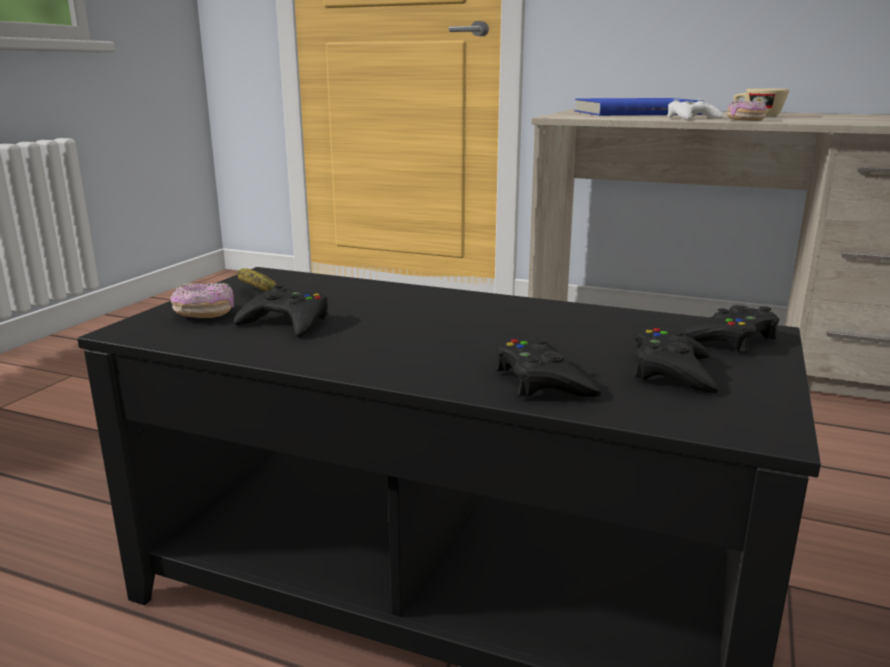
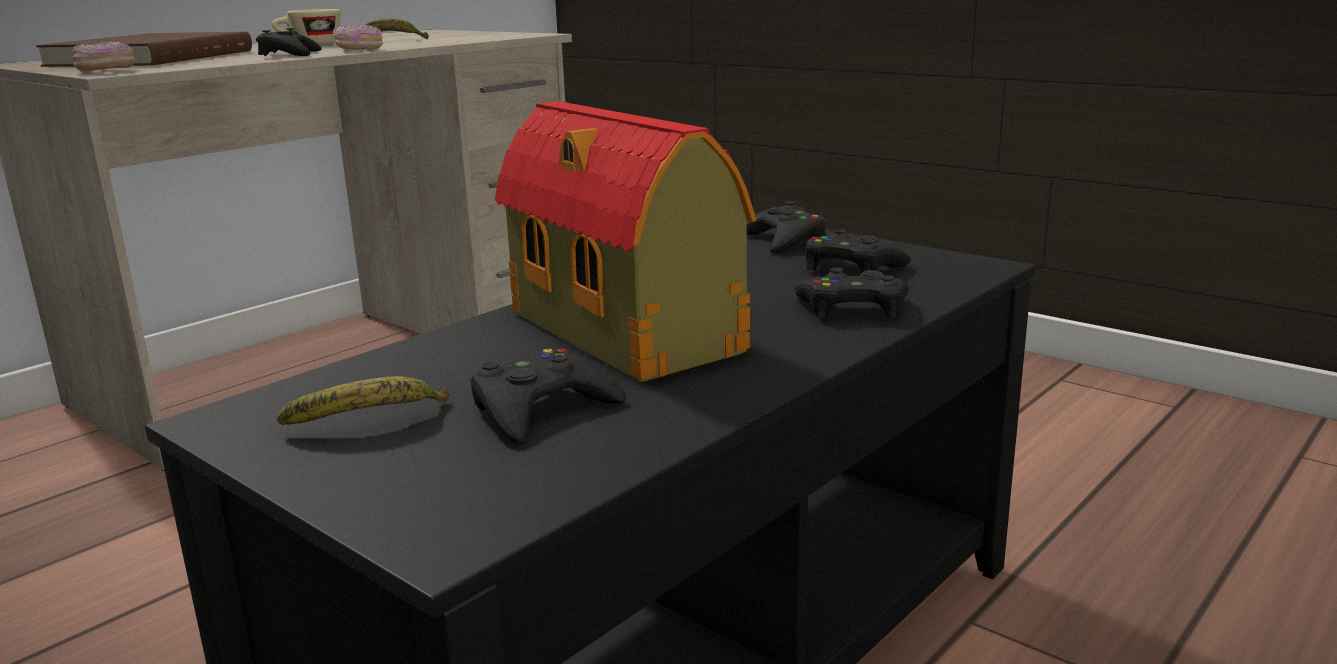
camera: 70 degrees left, 0 degrees up
(204, 314) = (425, 470): donut -> donut (107, 70)
(426, 322) = (626, 333): none -> toy house
(635, 112) = (149, 58): blue book -> brown book
(691, 118) = (289, 54): white game controller -> black game controller
(825, 118) = (393, 40): none -> banana

